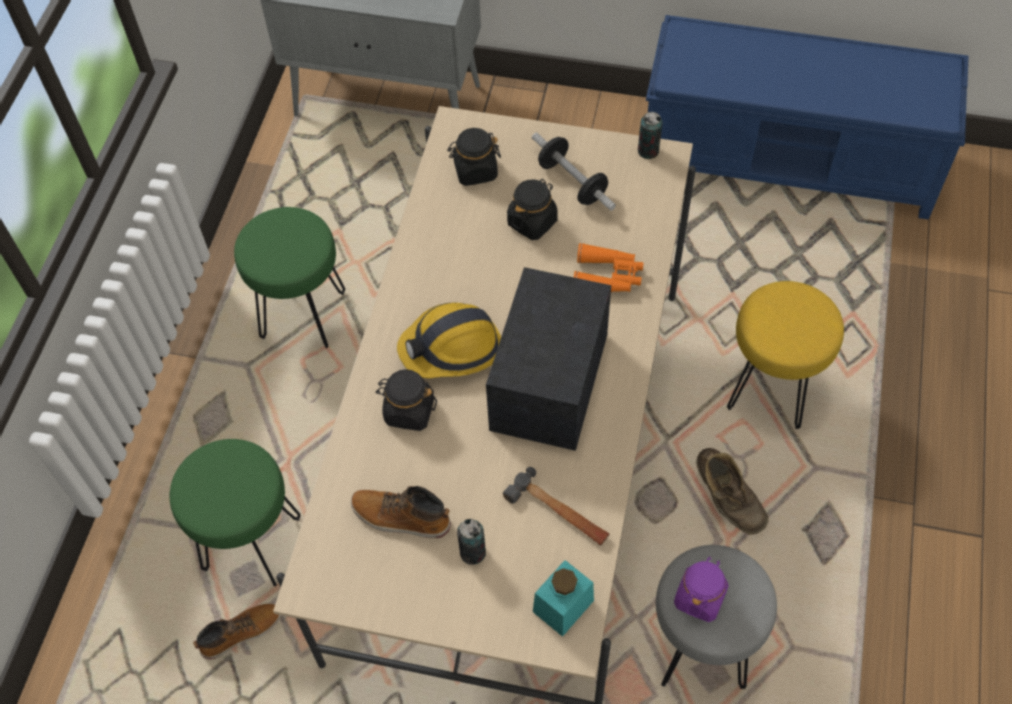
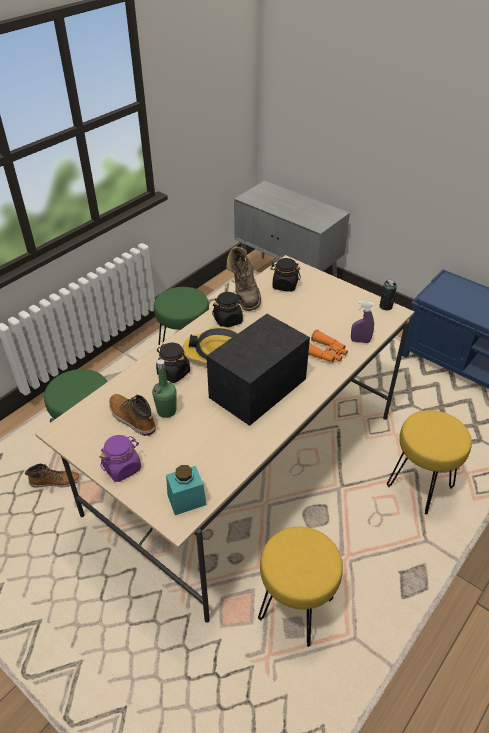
camera: 25 degrees right, 15 degrees down
(443, 481) = (166, 411): none -> green bottle
(472, 552) = (156, 451): can -> none
(532, 222) = (299, 316): black jar -> black jar (228, 320)
(558, 513) = (218, 452): hammer -> none
(572, 182) = (333, 306): dumbbell -> none
(646, 232) = (360, 341): none -> purple spray bottle
(699, 597) = (290, 554): purple jar -> purple jar (122, 468)
(701, 650) = (296, 611): grey stool -> yellow stool
(726, 501) = (358, 535): brown boot -> brown boot (245, 295)

